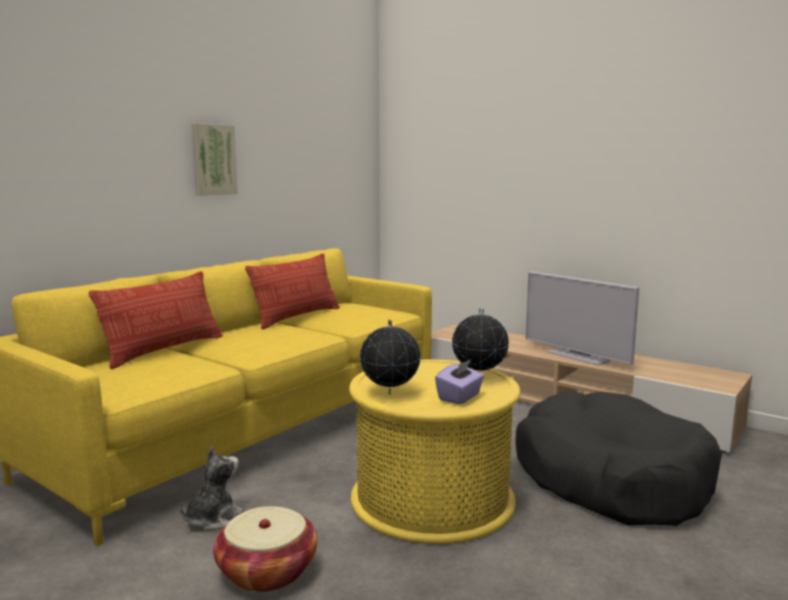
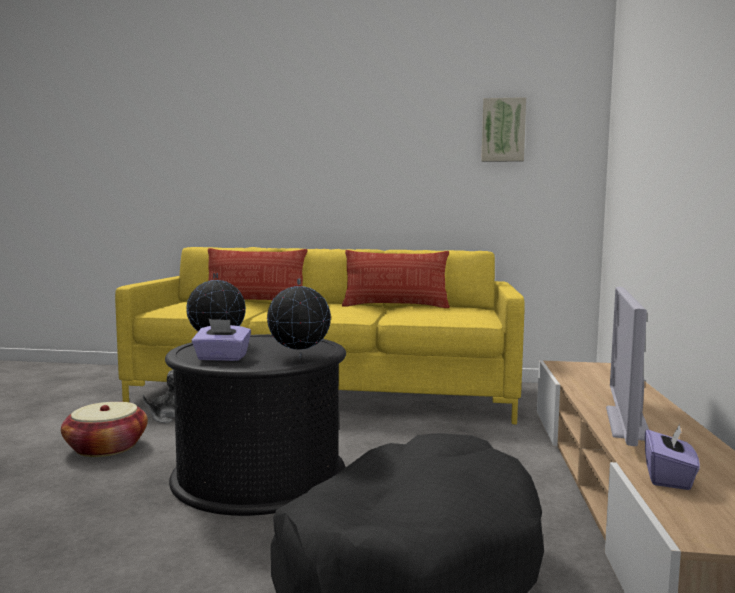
camera: 60 degrees right, 5 degrees down
(213, 160) = (368, 162): picture -> picture (503, 130)
(432, 498) = (259, 474): yellow coffee table -> black coffee table
(660, 373) = (668, 477): none -> purple tissue box

